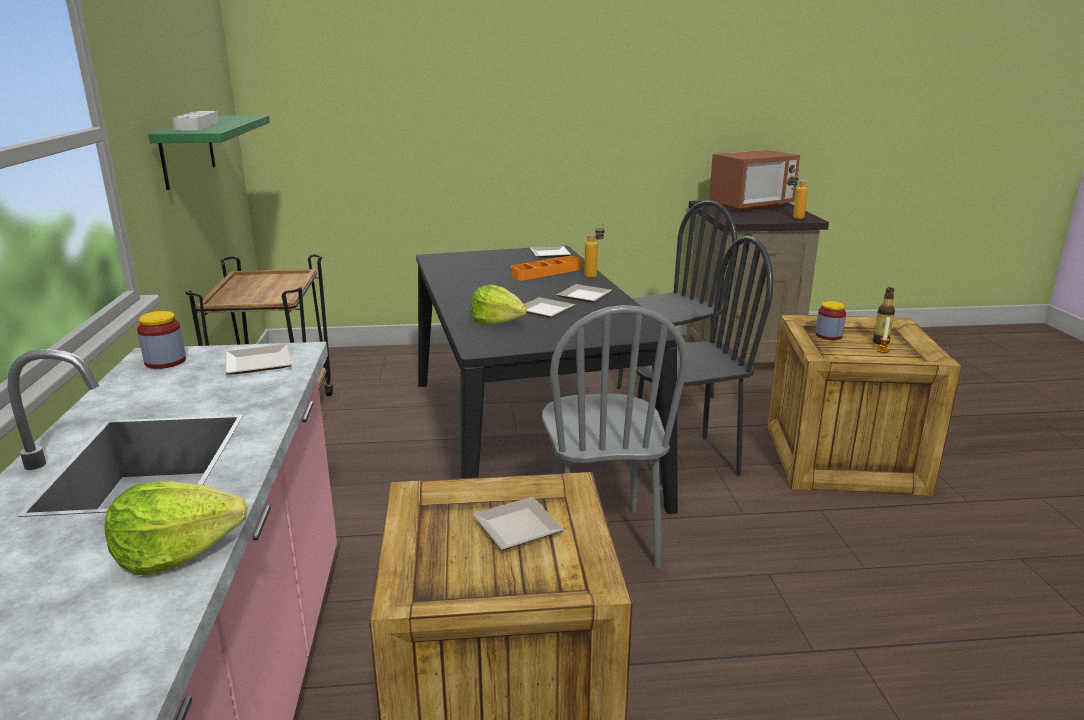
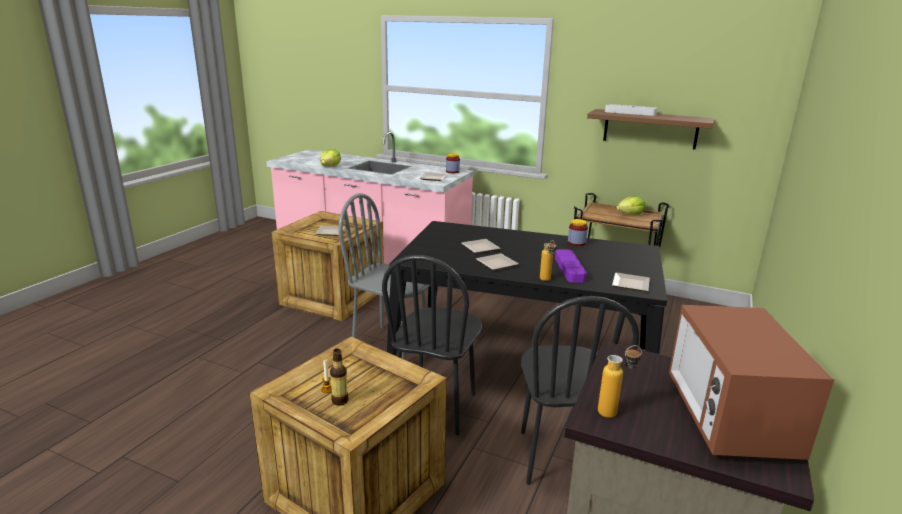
camera: 120 degrees right, 0 degrees up
(187, 150) = (650, 129): green shelf -> brown shelf
(497, 321) = (475, 235): lettuce -> lettuce (630, 214)
(546, 272) = (569, 269): orange tray -> purple tray
(828, 335) = (384, 382): jar -> jar (576, 243)

